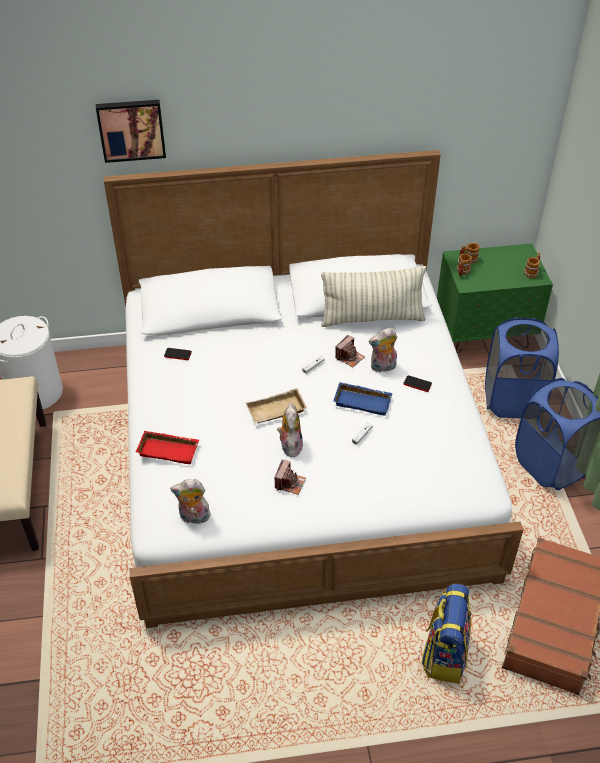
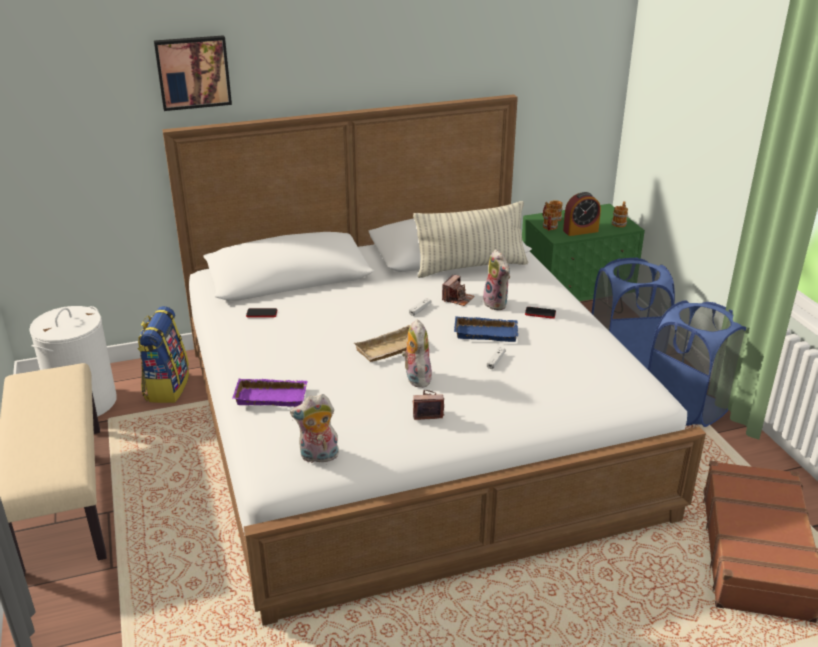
camera: 10 degrees left, 15 degrees down
(169, 449) = (272, 396): red tray -> purple tray
(289, 483) = (427, 411): camera -> camera turned 105 degrees counterclockwise
(383, 367) = (497, 303): plush toy -> plush toy turned 90 degrees counterclockwise
(444, 654) = (642, 602): backpack -> backpack (166, 387)
(490, 279) = (580, 231): none -> alarm clock

